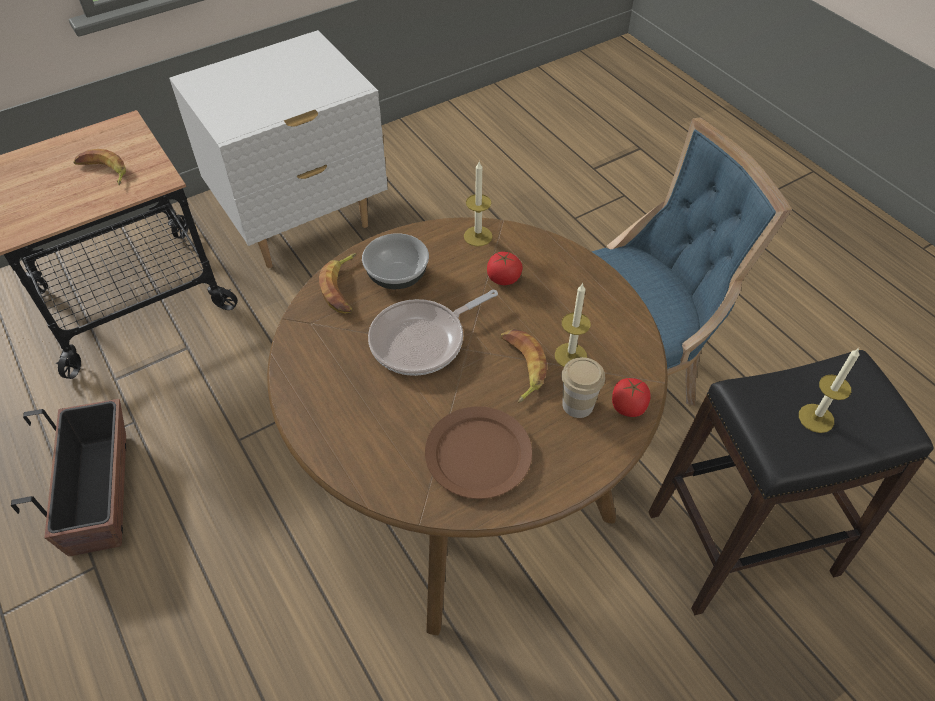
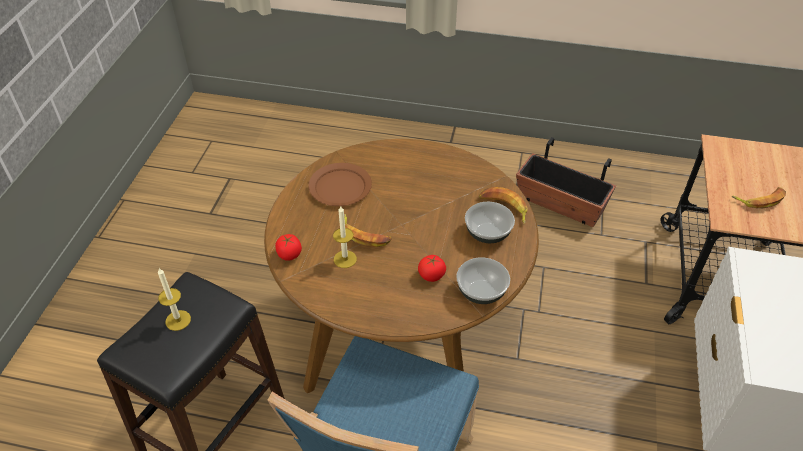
camera: 135 degrees right, 5 degrees down
(423, 340) = (428, 213): frying pan -> none
(478, 236) = (481, 291): candle -> bowl
(577, 405) = (316, 238): cup -> none

